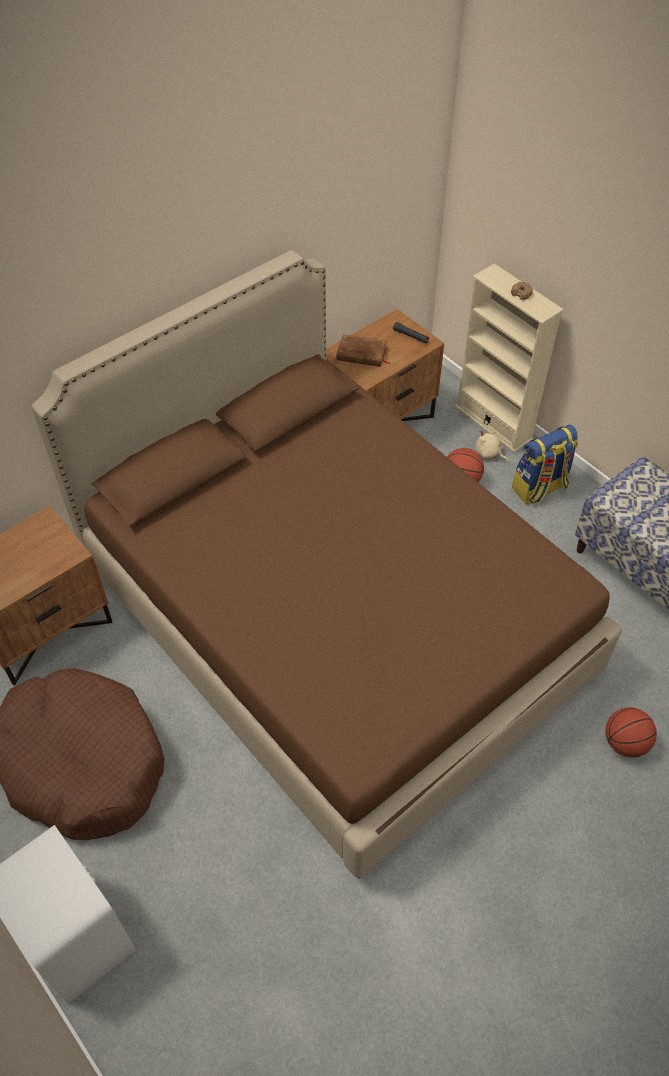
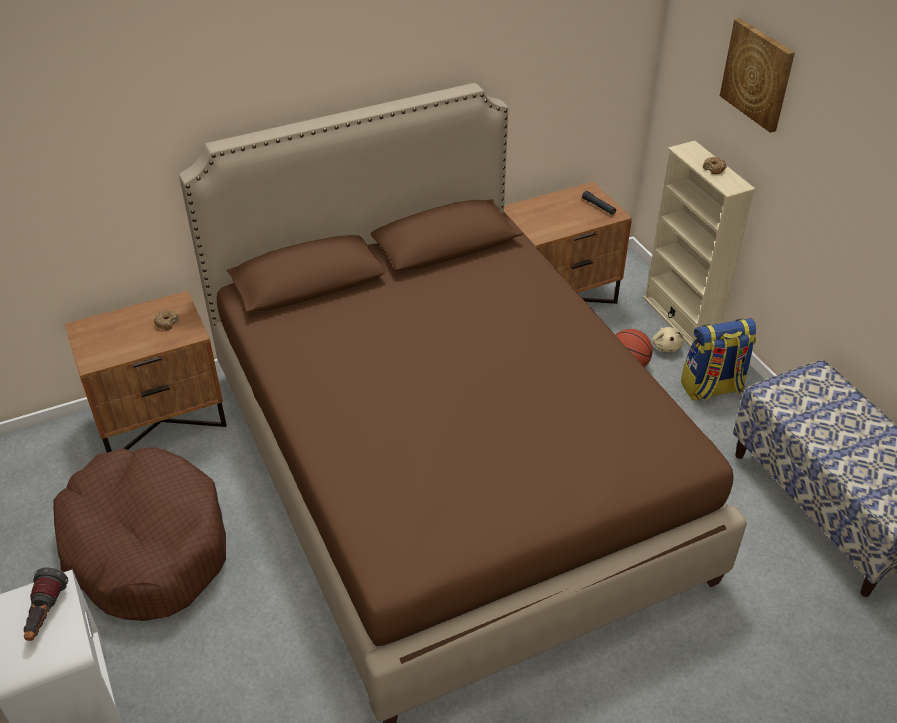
camera: 15 degrees right, 10 degrees down
(43, 546) = (167, 323): none -> donut
(50, 877) = (45, 615): none -> flashlight
(361, 354) = (542, 214): brown book -> none
(489, 453) = (666, 346): beige plush toy -> beige plush toy turned 150 degrees counterclockwise
(558, 206) = (758, 74): none -> picture
(625, 743) = (734, 660): basketball -> none

